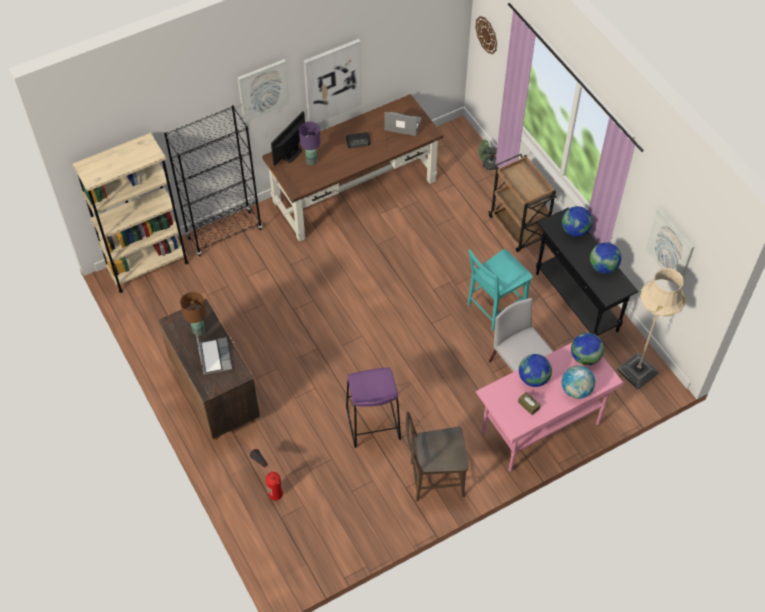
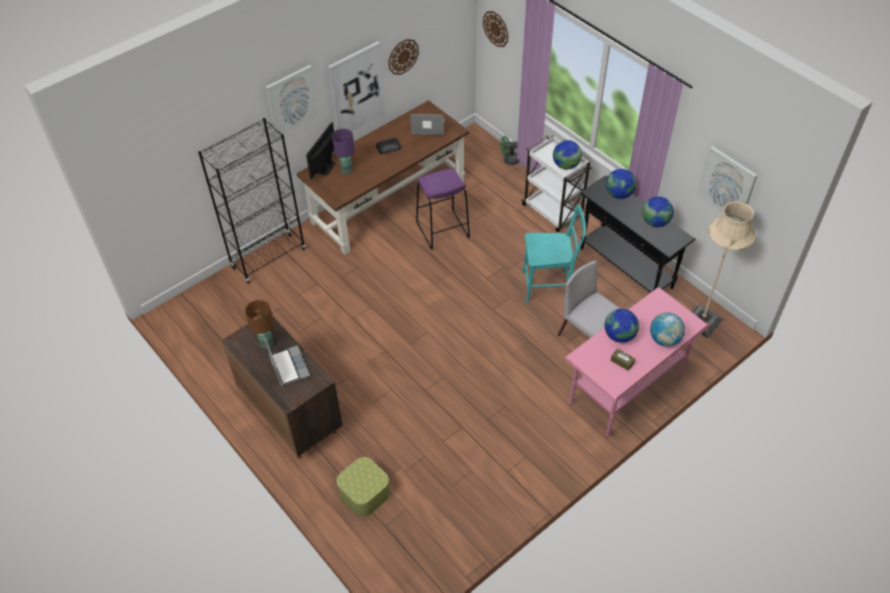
camera: 10 degrees left, 5 degrees down
(148, 266) = (196, 300): beige bookcase -> none
(268, 484) = (364, 493): fire extinguisher -> storage box
(373, 424) = (458, 414): purple stool -> purple stool (442, 230)
(385, 53) = (403, 56): none -> wall clock
(433, 479) = (533, 458): brown chair -> none
(494, 308) = (549, 285): turquoise chair -> turquoise chair turned 135 degrees counterclockwise
(518, 229) = (553, 212): brown cart -> white cart
(585, 357) = (663, 307): globe -> globe (566, 165)

